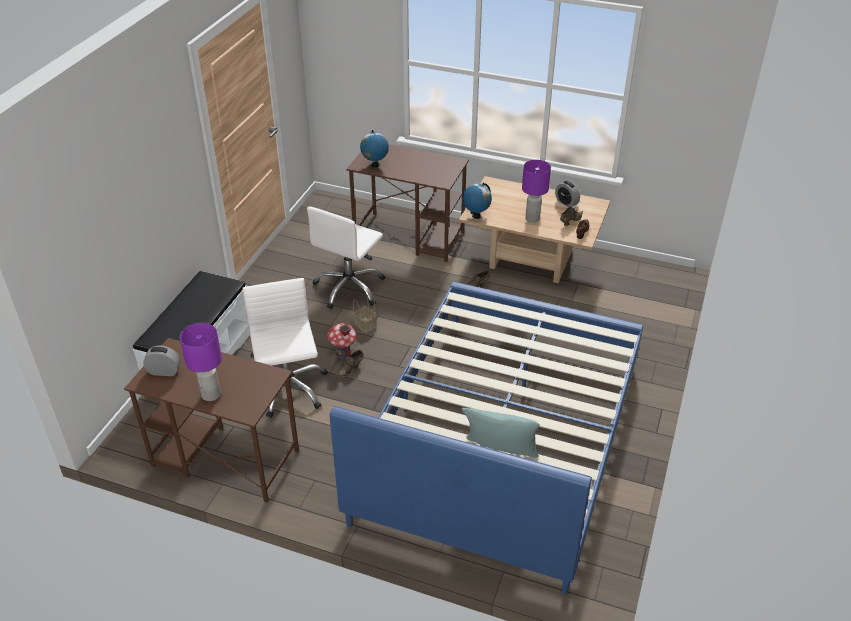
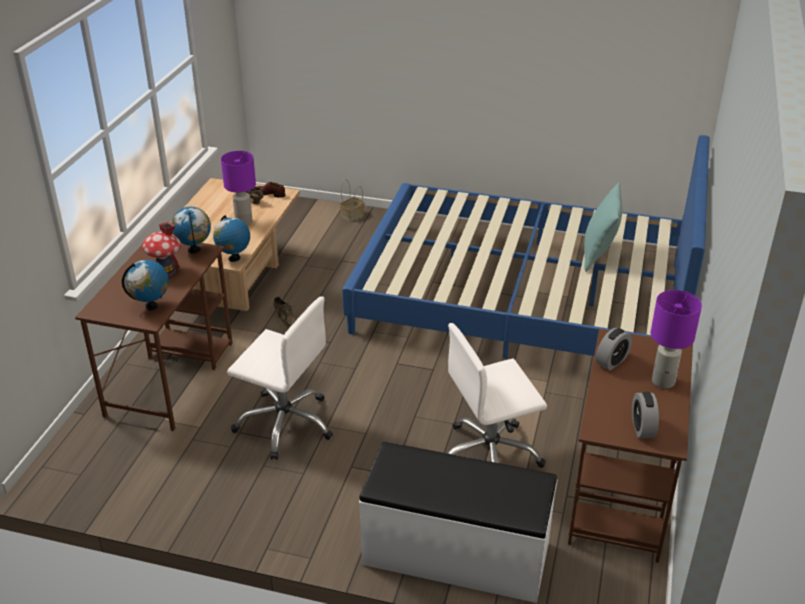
camera: 95 degrees left, 5 degrees down
(343, 353) = (417, 416): toy house -> toy house (166, 271)
(350, 370) = (446, 407): brown shoe -> none
(364, 325) = (361, 403): basket -> basket (352, 216)
(444, 177) = (194, 250): none -> globe
(566, 202) = (212, 202): alarm clock -> alarm clock (611, 361)

